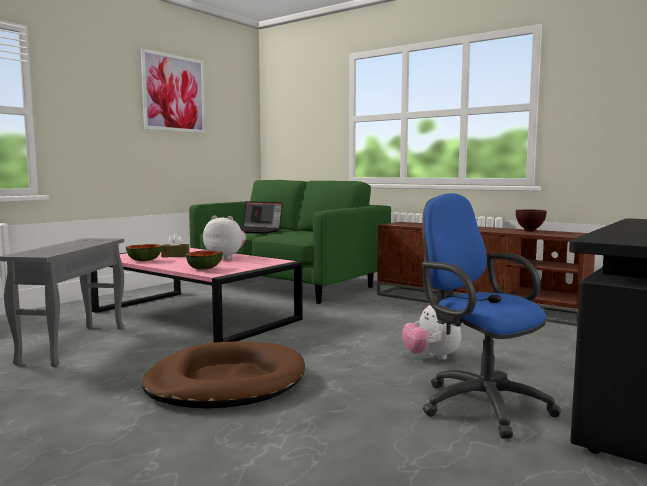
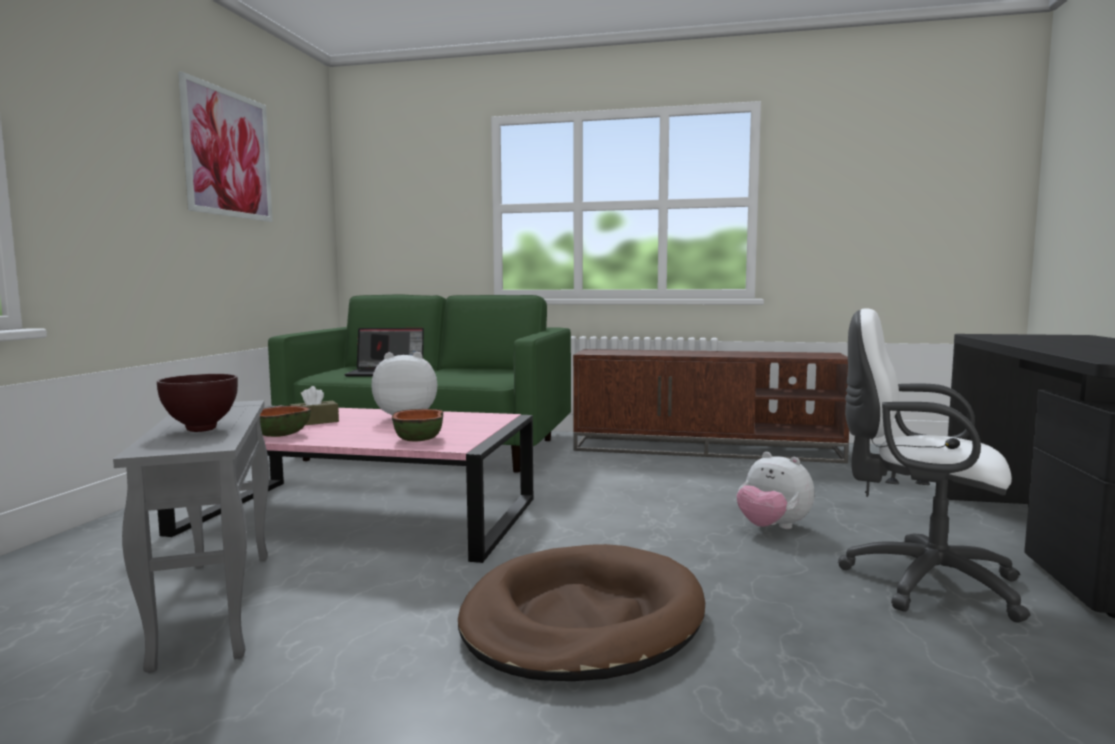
camera: 25 degrees left, 0 degrees up
(478, 404) = (921, 582): blue office chair -> white office chair
(529, 231) = (770, 353): brown bowl -> brown bowl (199, 430)

